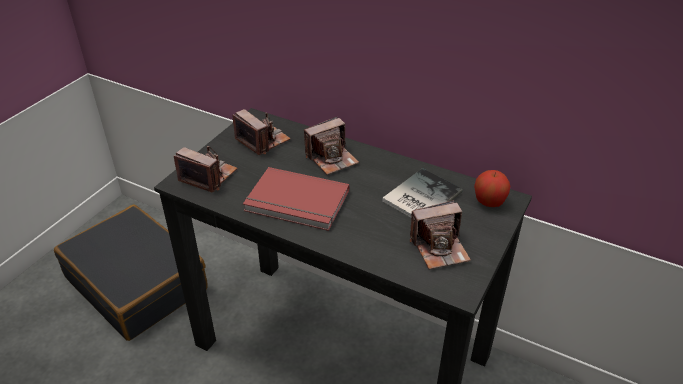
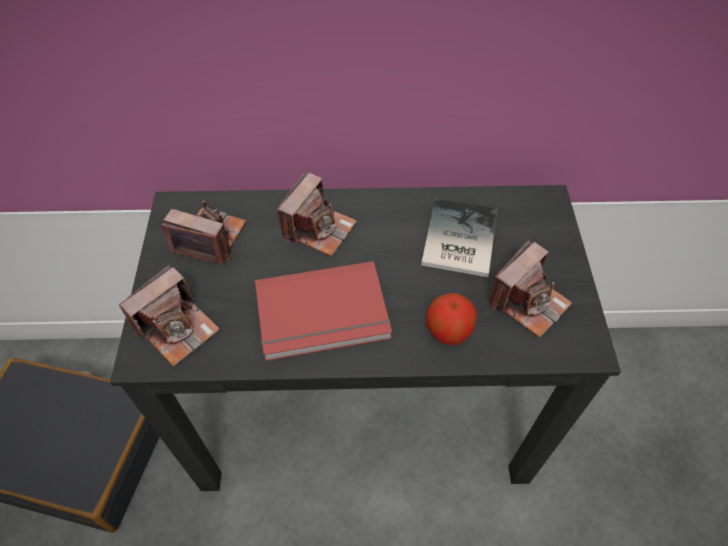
camera: 30 degrees left, 15 degrees up
(208, 176) = (177, 328): camera -> camera turned 135 degrees clockwise
(489, 202) = (532, 213): apple -> apple (448, 331)

